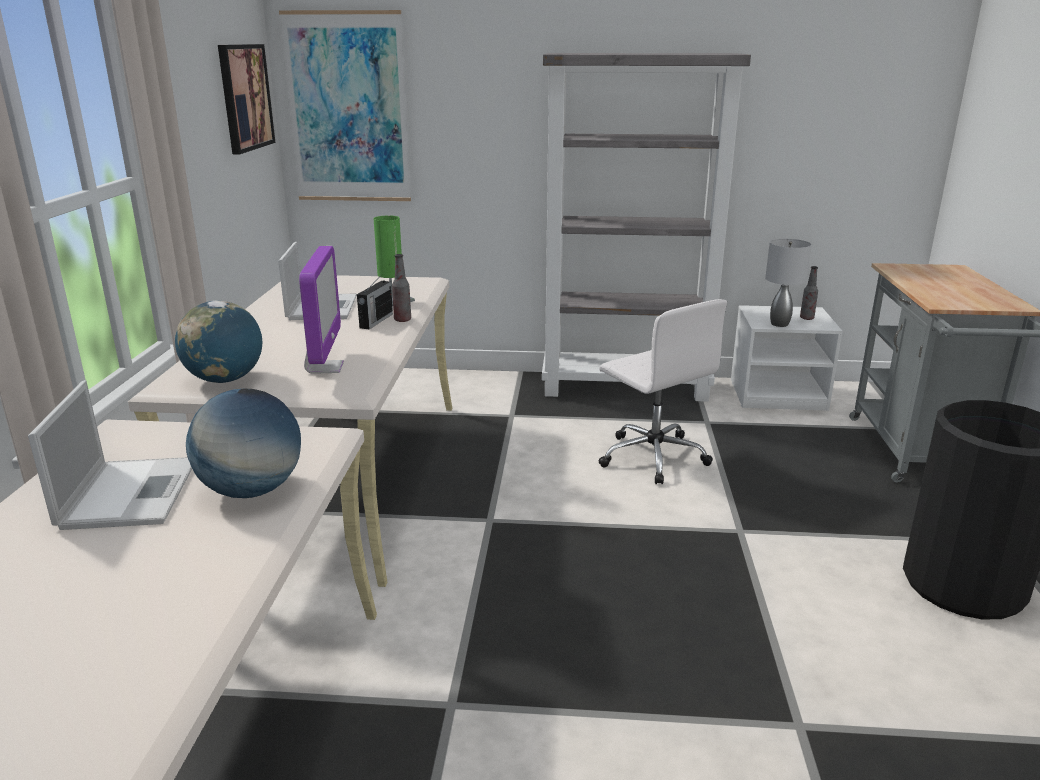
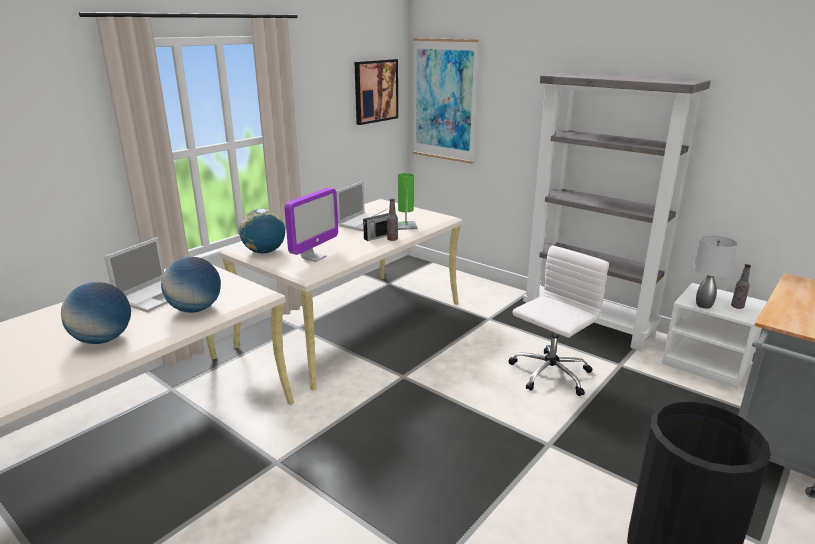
camera: 35 degrees right, 0 degrees up
(148, 595) = (103, 339): none -> globe
(652, 456) = (549, 374): white office chair -> white office chair turned 135 degrees counterclockwise

